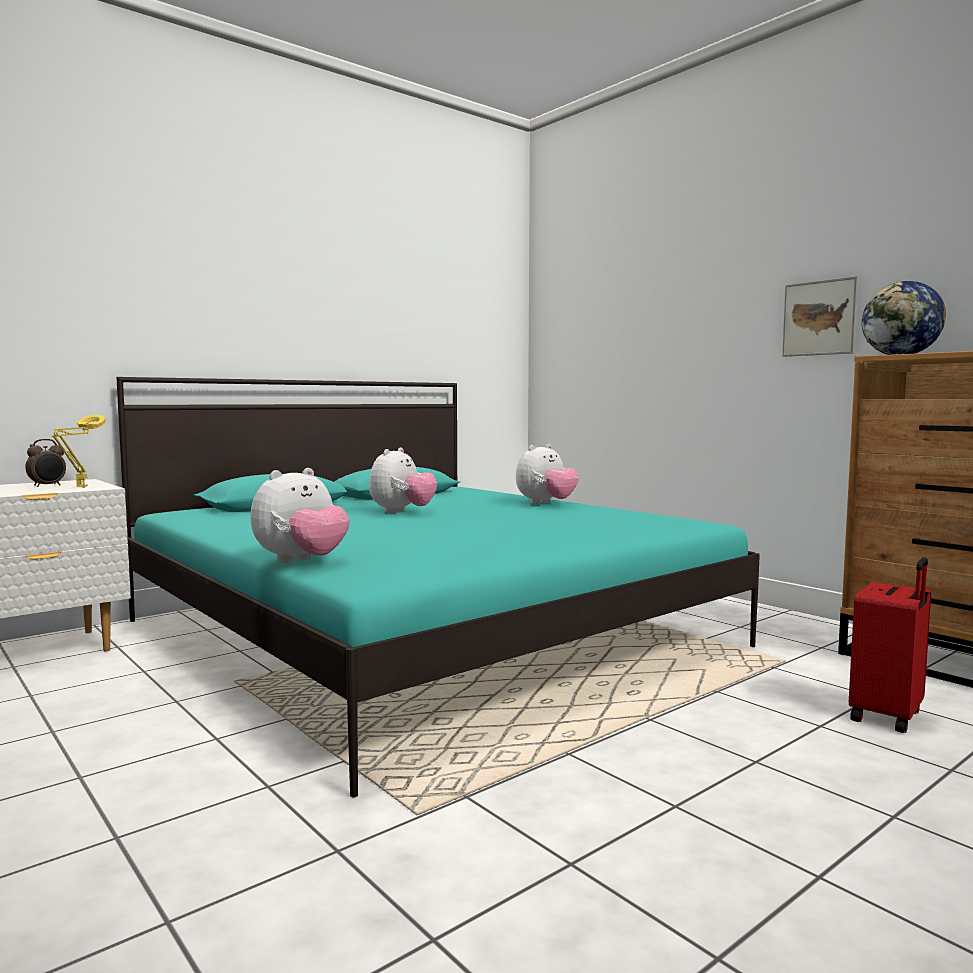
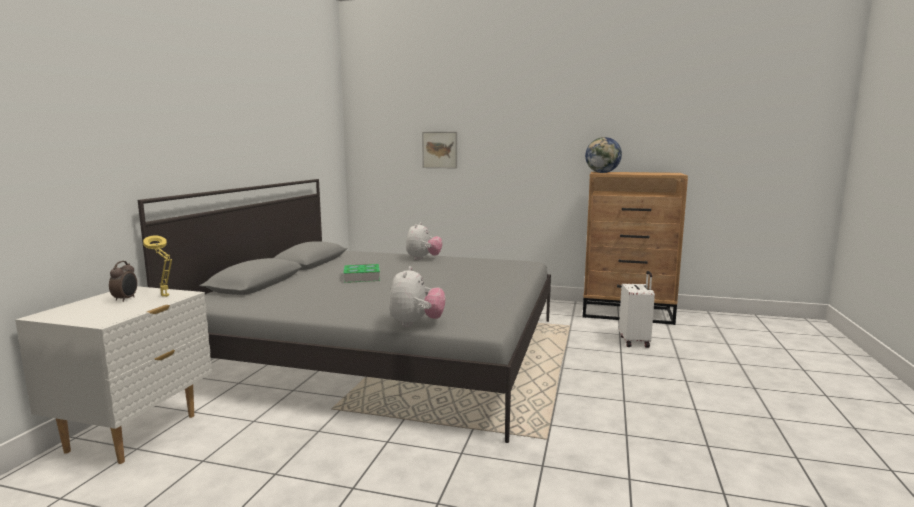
camera: 35 degrees left, 5 degrees up
(402, 512) = (362, 277): plush toy -> book
(425, 632) = (386, 350): turquoise bed -> grey bed
(819, 318) = (548, 147): picture -> picture (439, 150)
(888, 716) = (635, 341): red suitcase -> white suitcase

